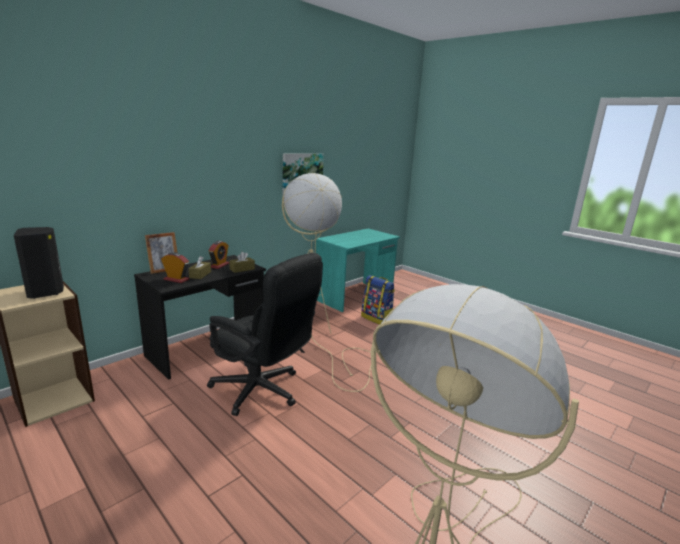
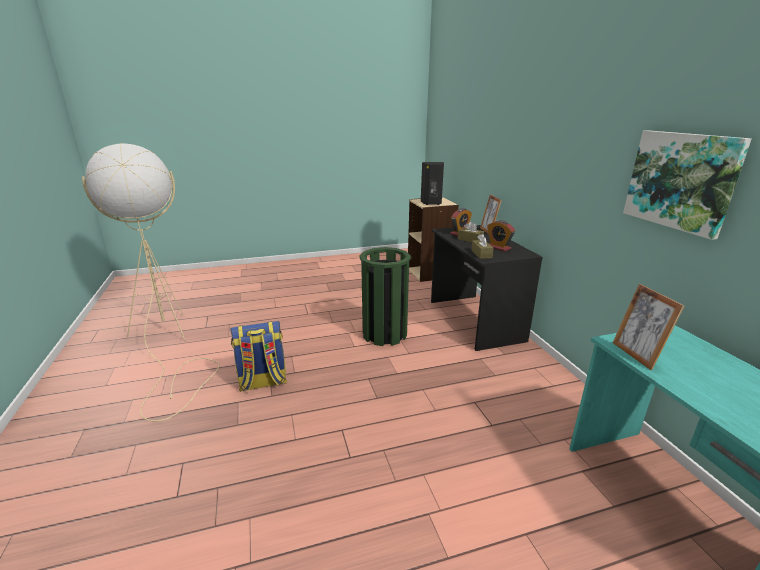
camera: 120 degrees right, 5 degrees up
(263, 392) = (384, 334): black office chair -> green trash can
(318, 335) = (483, 394): beige floor lamp -> none
(354, 244) = (636, 355): none -> picture frame
(377, 318) = (532, 489): backpack -> backpack (262, 382)

